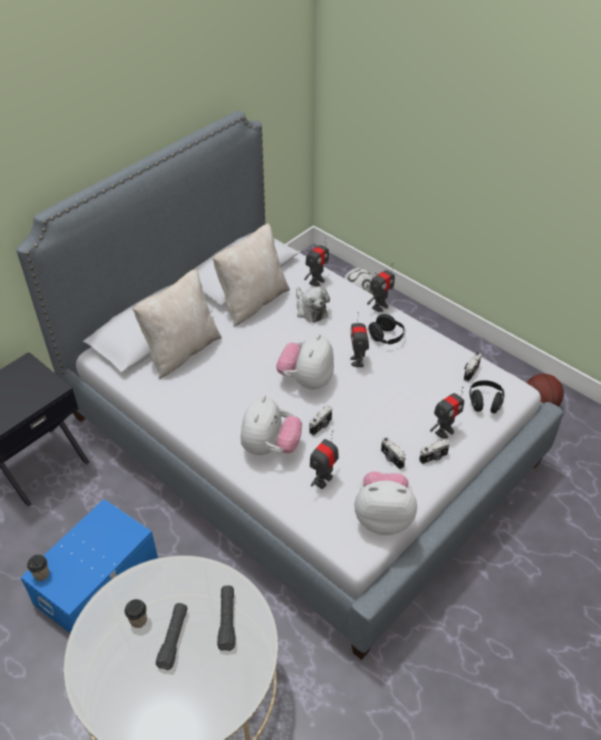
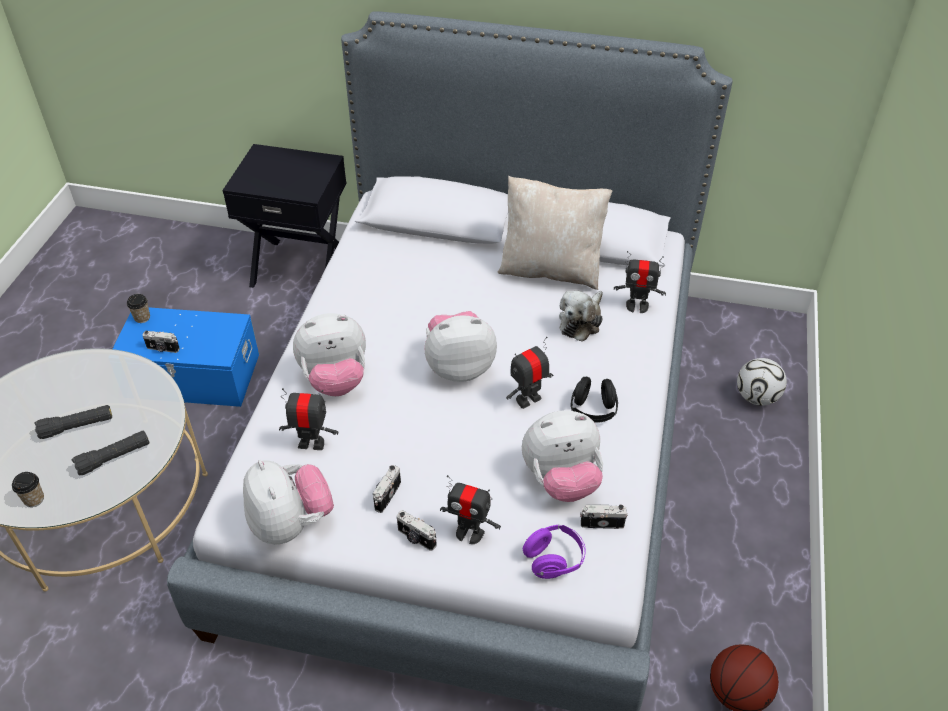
camera: 60 degrees right, 0 degrees up
(138, 620) = (88, 392): cup -> cup (34, 499)
(181, 350) = (428, 251): beige pillow -> none
(321, 426) = (393, 409): camera -> camera (162, 349)
(380, 306) = (646, 382): toy robot -> none
(429, 374) = (561, 480): none -> plush toy
(485, 402) = (554, 560): black headphones -> purple headphones

